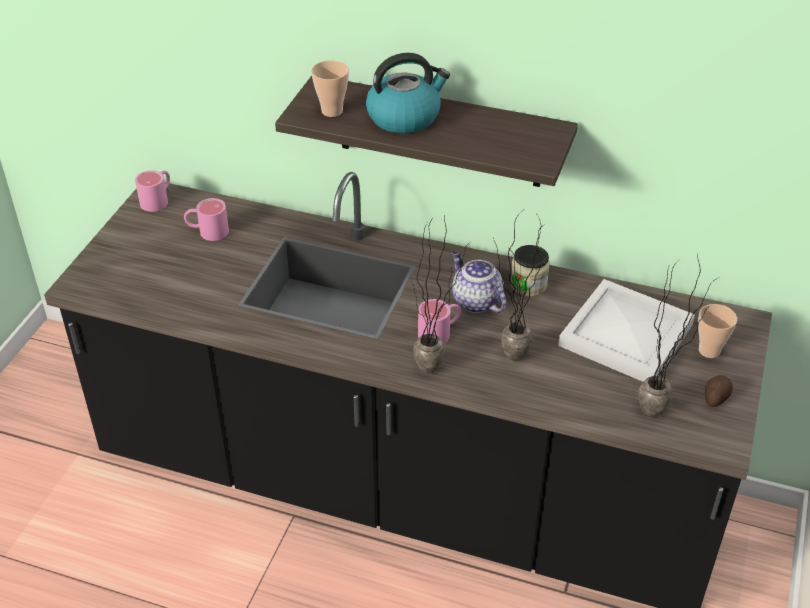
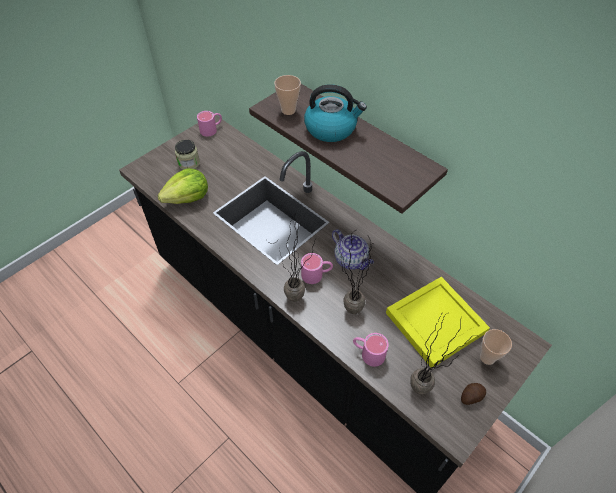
camera: 25 degrees right, 10 degrees up
(186, 298) = (188, 198): none -> lettuce
(207, 231) = (225, 158): pink mug -> pink mug (368, 353)
(475, 301) = (351, 260): teapot -> teapot turned 150 degrees clockwise
(528, 285) = (392, 261): jar -> jar (189, 163)
(626, 336) = (435, 324): white tray -> yellow tray

